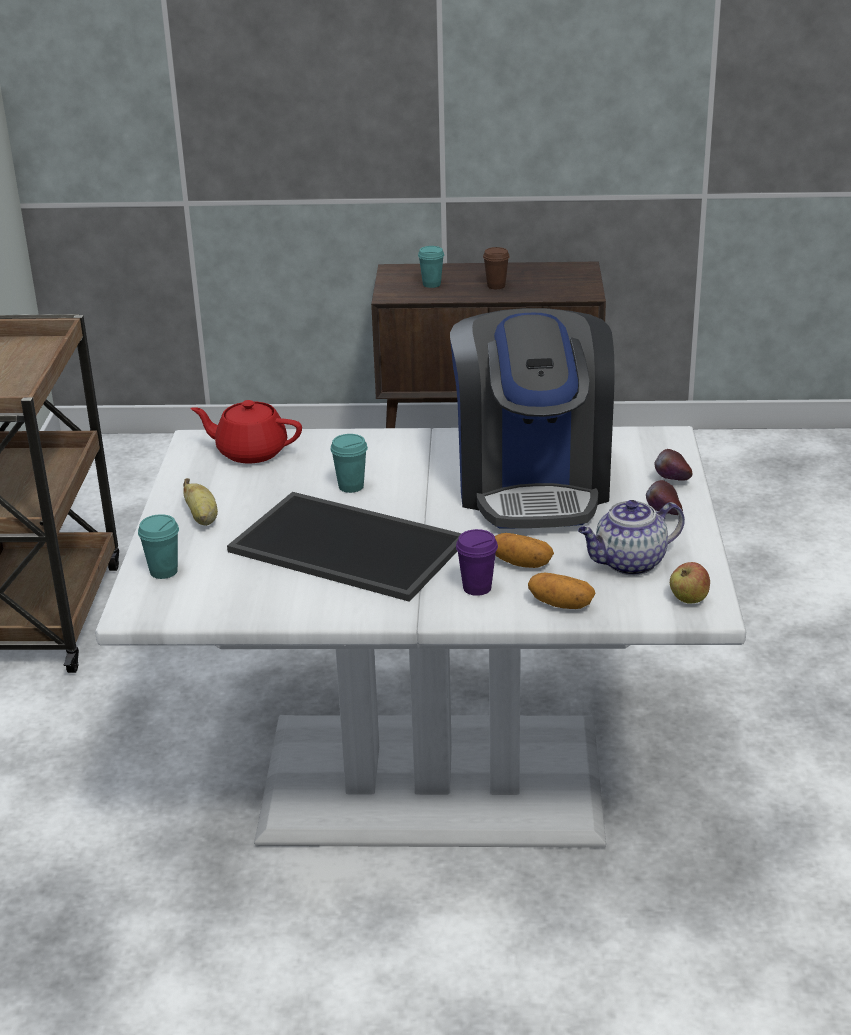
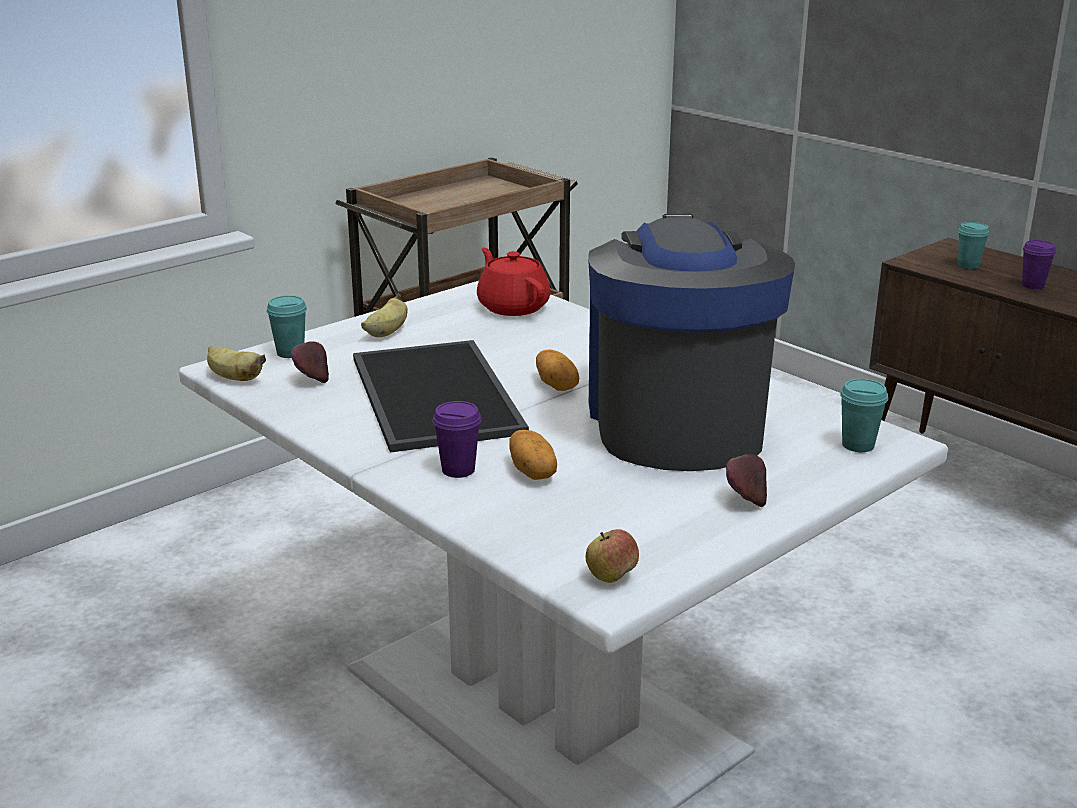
camera: 45 degrees right, 5 degrees down
(167, 613) = (234, 378): none -> banana
(351, 486) = (530, 358): turquoise cup -> turquoise cup (858, 445)
(496, 286) = (1033, 285): brown cup -> purple cup
(532, 485) = (676, 421): coffee machine -> coffee machine turned 135 degrees clockwise
(561, 604) = (493, 517): potato -> potato (557, 385)
(629, 563) = (623, 520): teapot -> none
(672, 482) = (816, 479): apple -> apple (311, 380)

